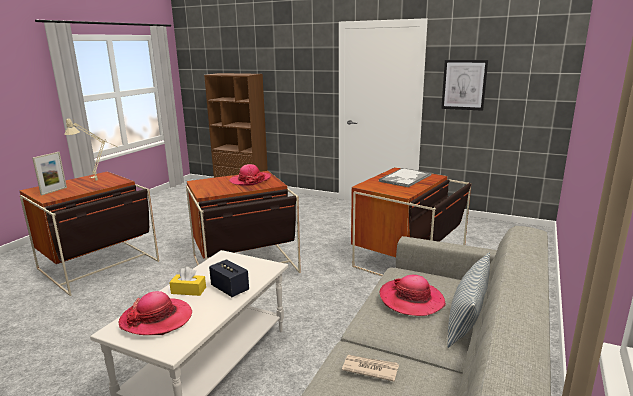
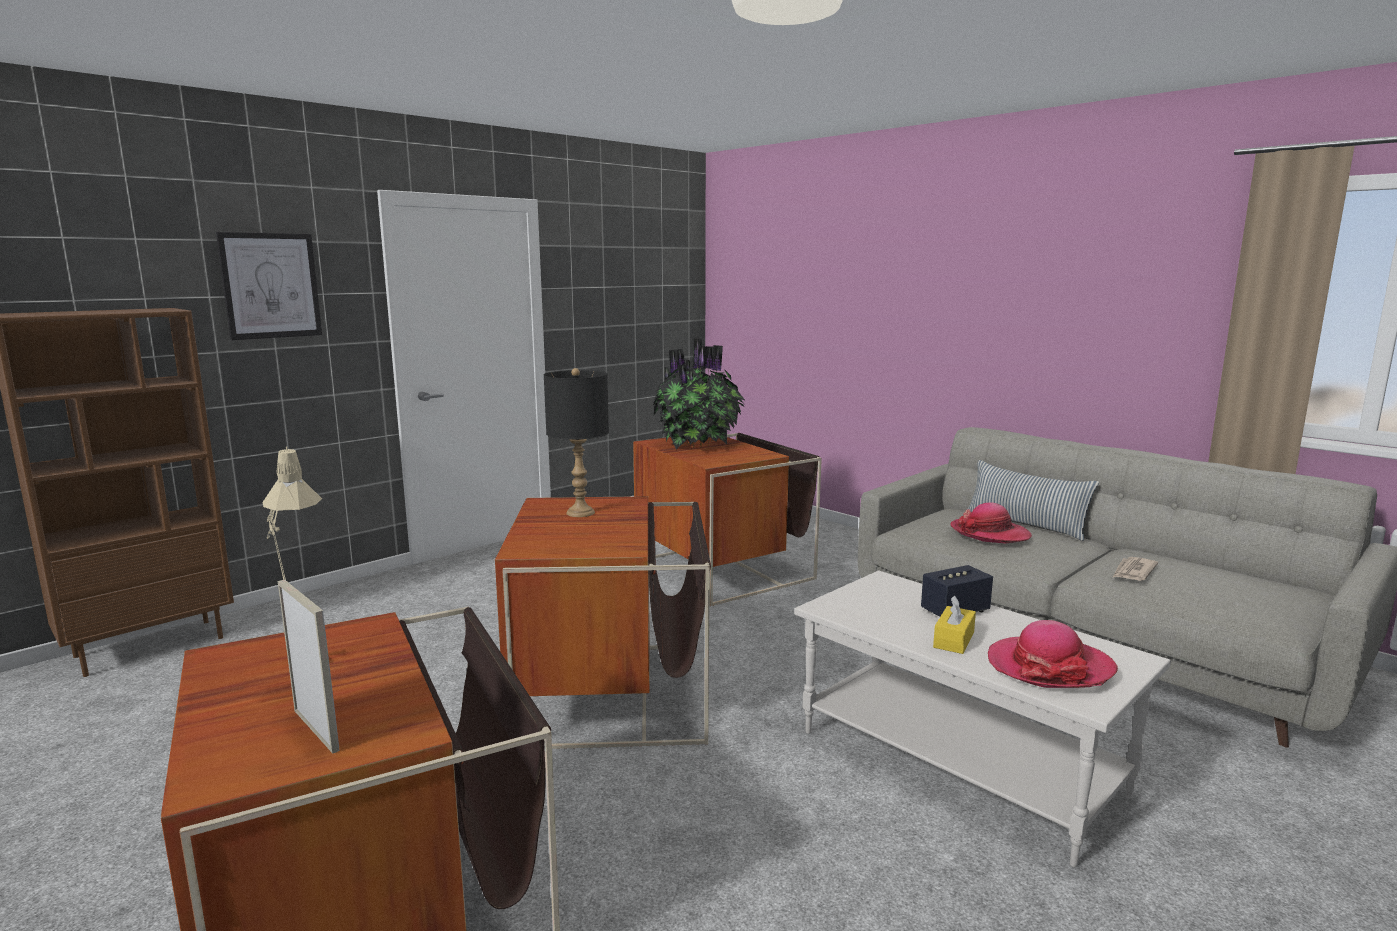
camera: 70 degrees left, 5 degrees down
(250, 180) = (580, 513): hat -> black table lamp
(405, 178) = (699, 445): tray -> potted plant
(464, 85) = (595, 307): picture -> picture (270, 285)

